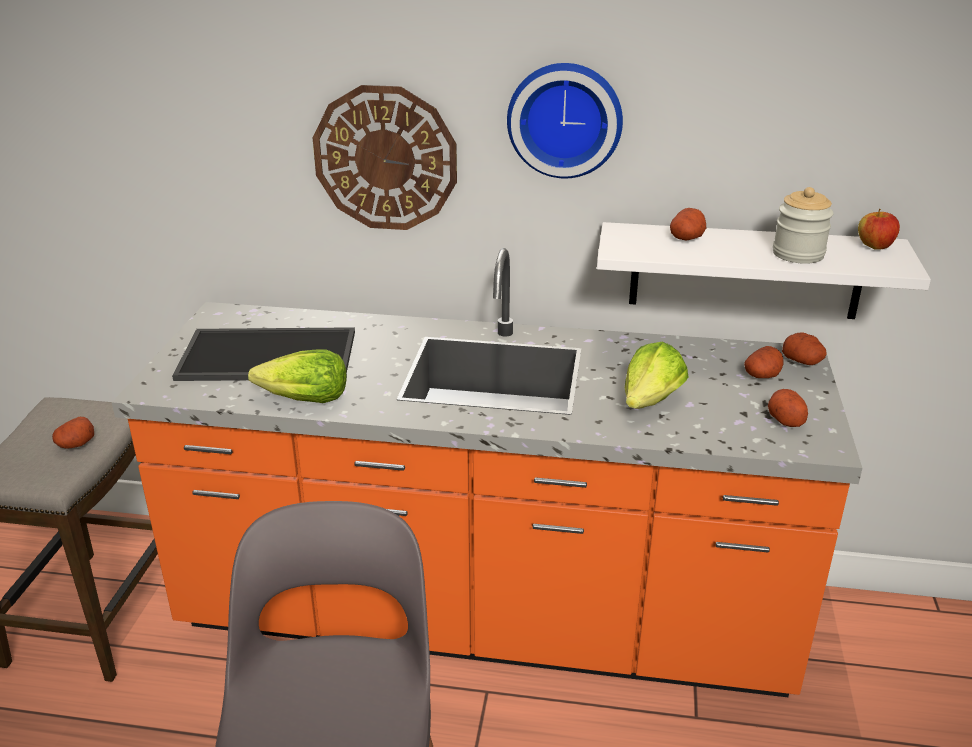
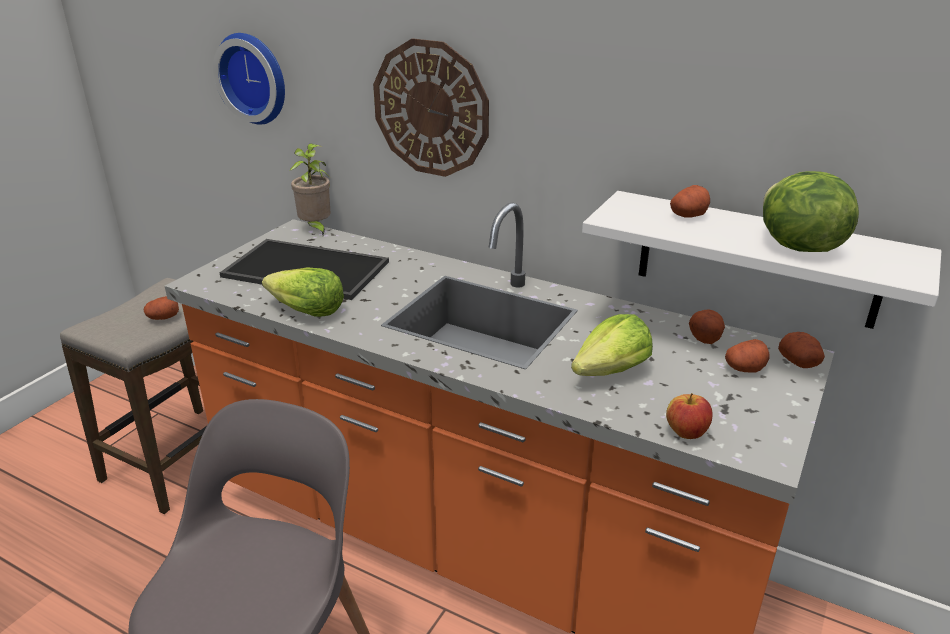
camera: 20 degrees right, 0 degrees up
(243, 309) = (316, 229): none -> potted plant
(565, 119) = (586, 84): wall clock -> wall clock (255, 78)
(785, 418) = (741, 417): potato -> potato (704, 336)
(798, 254) = (797, 247): jar -> lettuce
(874, 247) = (894, 252): apple -> apple (686, 432)

